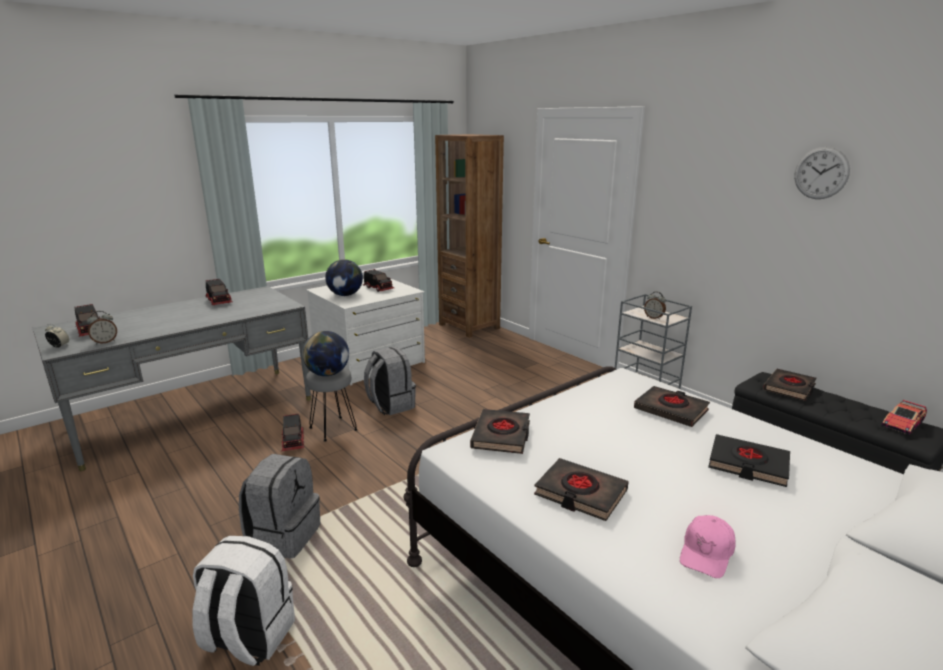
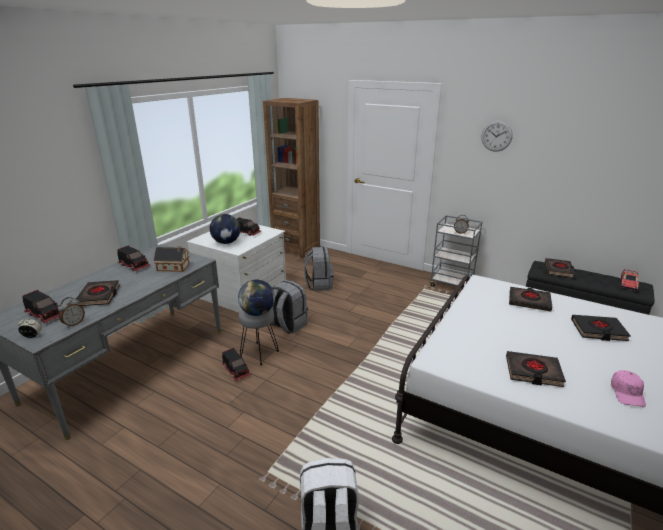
camera: 20 degrees left, 5 degrees up
(255, 308) = (174, 267): none -> toy house
(284, 536) = (291, 447): grey backpack -> grey backpack (319, 284)
(502, 435) = (453, 342): black book -> black book (99, 296)
(821, 173) = (572, 133): wall clock -> wall clock (496, 136)

